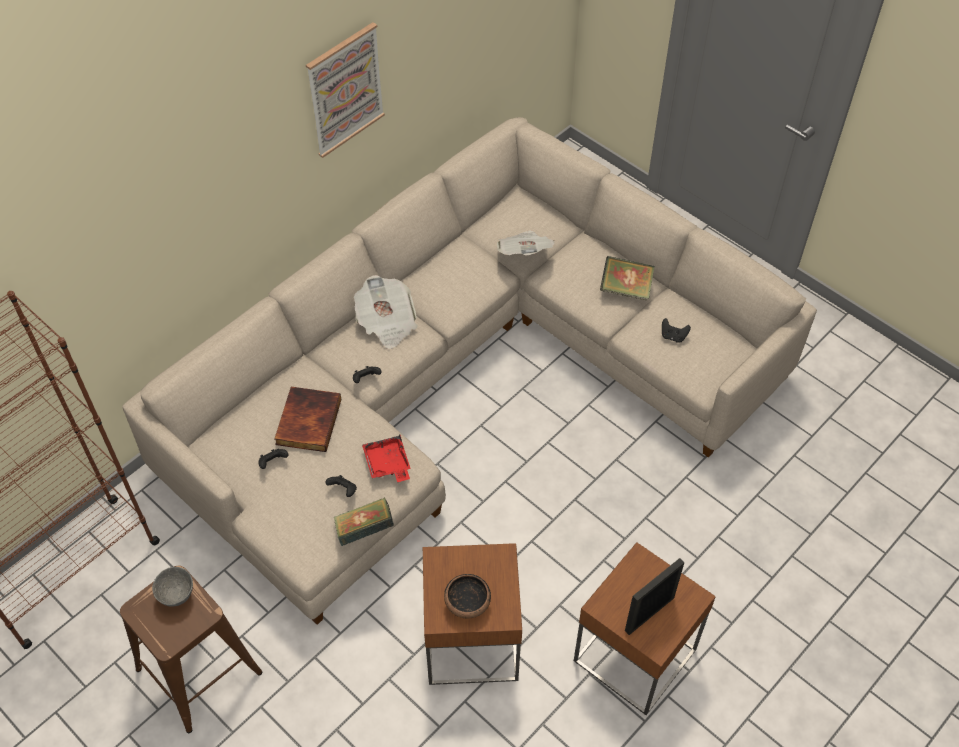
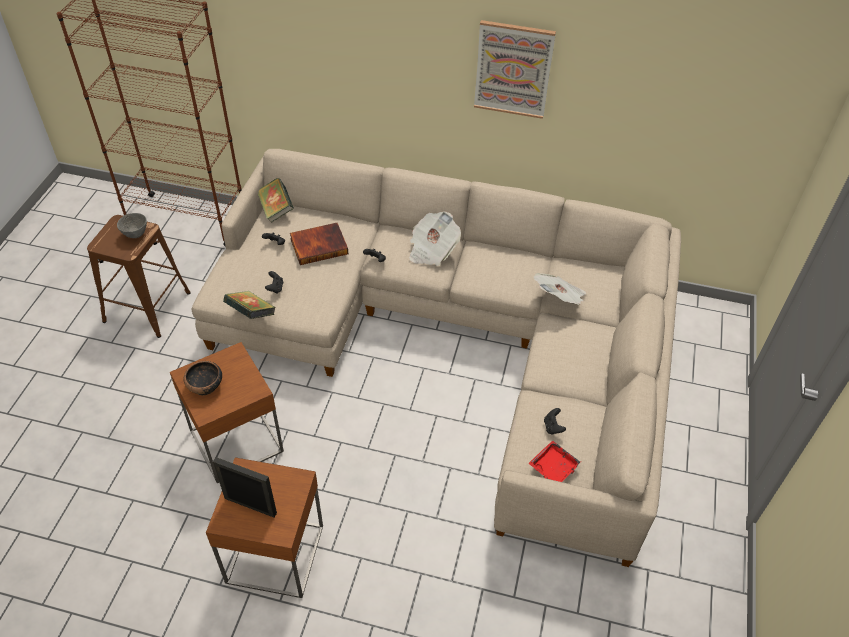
camera: 60 degrees right, 5 degrees down
(387, 464) = (311, 302): red tray -> red tray (552, 469)
(625, 289) = (578, 376): book -> book (276, 209)

